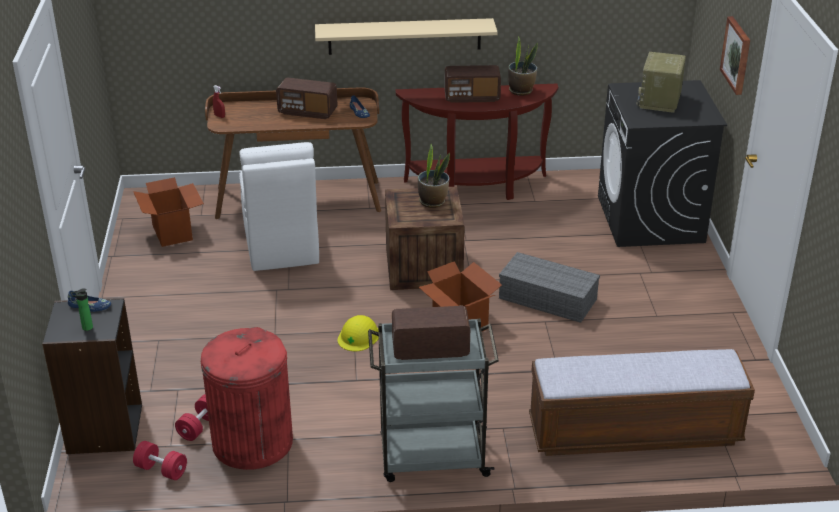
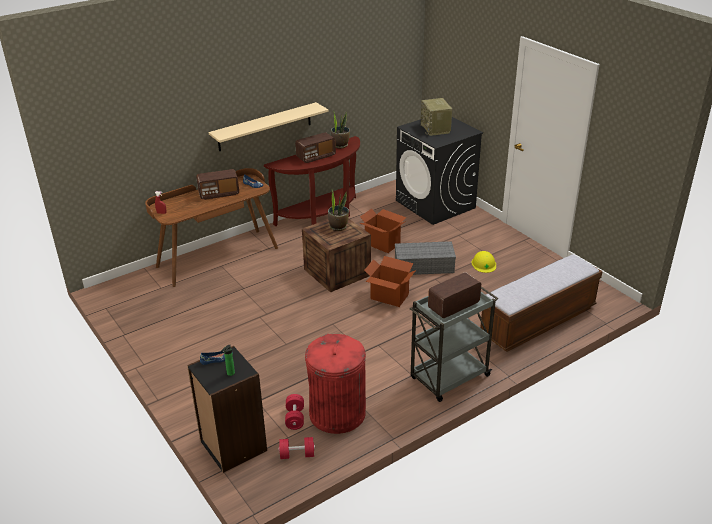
camera: 30 degrees left, 0 degrees up
(173, 232) = (152, 305): cardboard box -> cardboard box (382, 243)
(281, 246) = (236, 289): white chair -> none
(358, 336) = (338, 326): yellow hard hat -> yellow hard hat (484, 264)
(737, 55) = (483, 89): picture -> none

